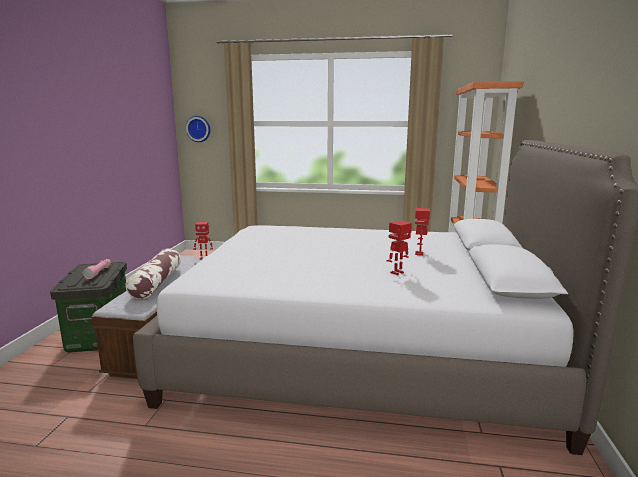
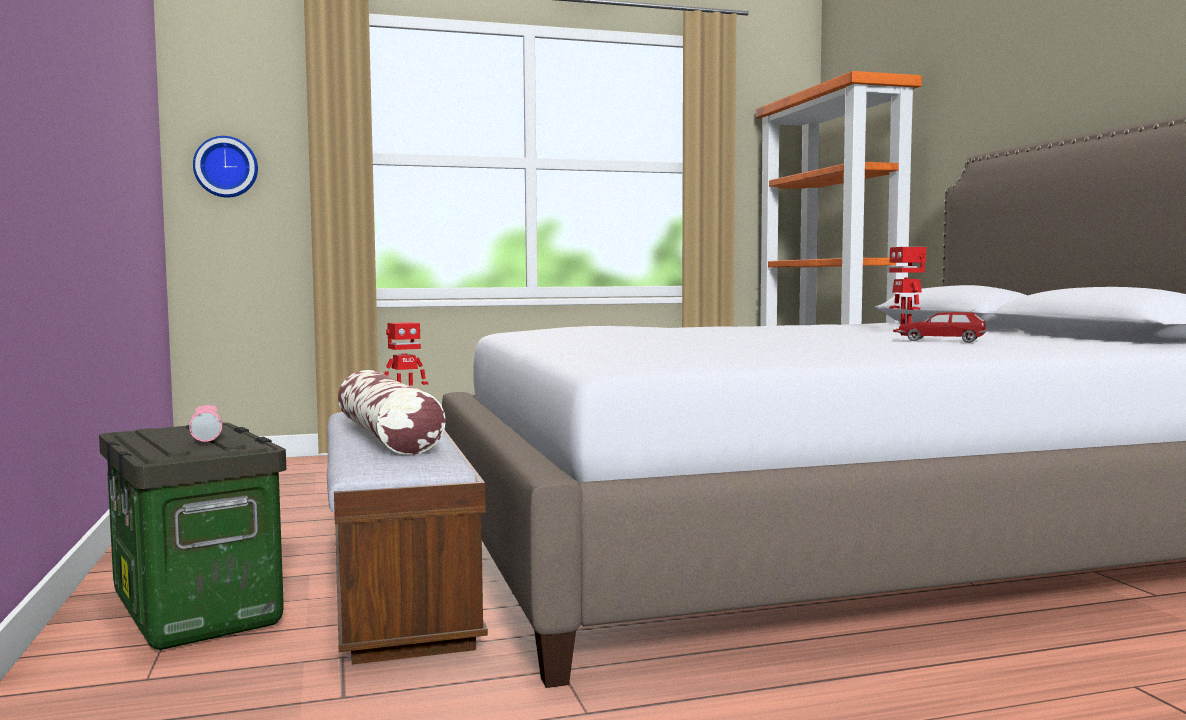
camera: 25 degrees left, 10 degrees down
(397, 273) = (941, 340): toy robot -> toy car

